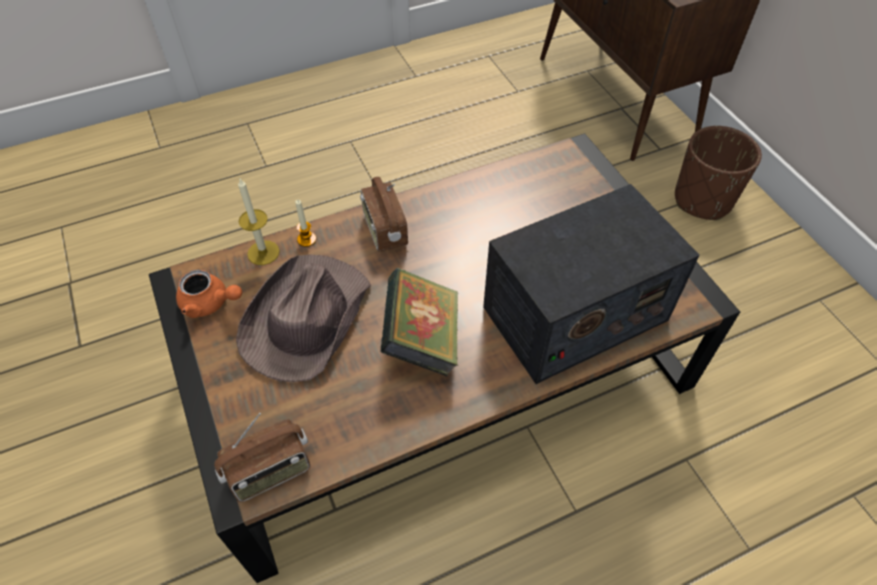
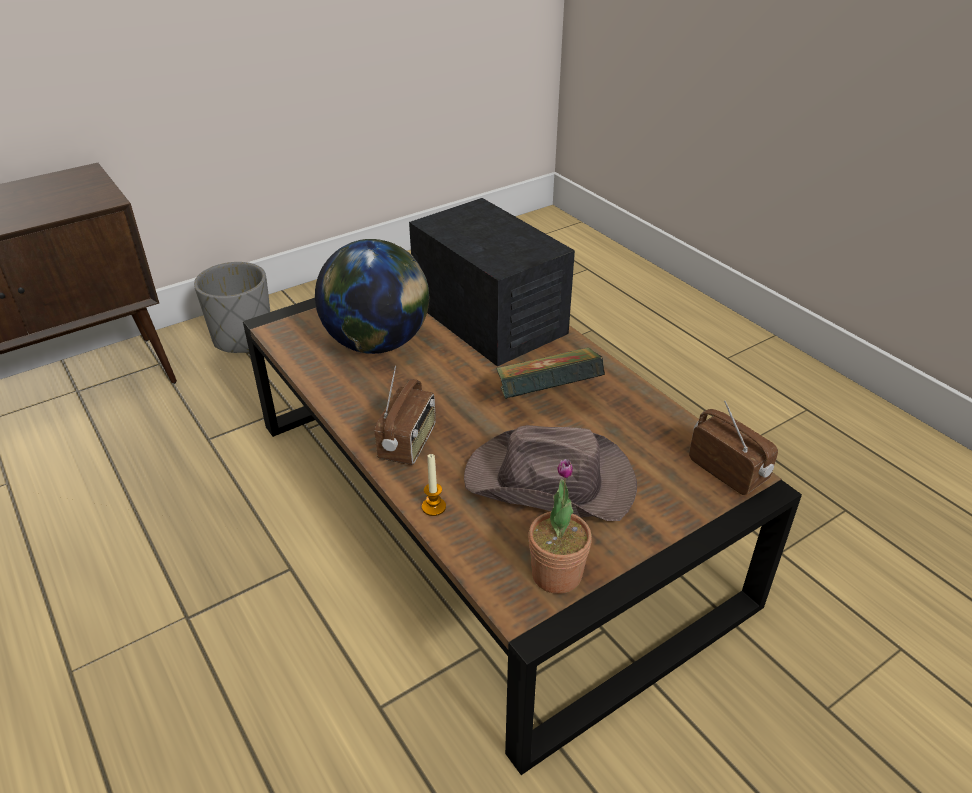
camera: 100 degrees left, 15 degrees down
(210, 303) = (556, 574): orange teapot -> potted plant
(263, 252) = (463, 543): candle -> none
(384, 231) = (408, 444): radio -> radio turned 45 degrees counterclockwise
(534, 219) = (377, 344): none -> globe
(702, 200) = (243, 339): brown planter -> grey planter

